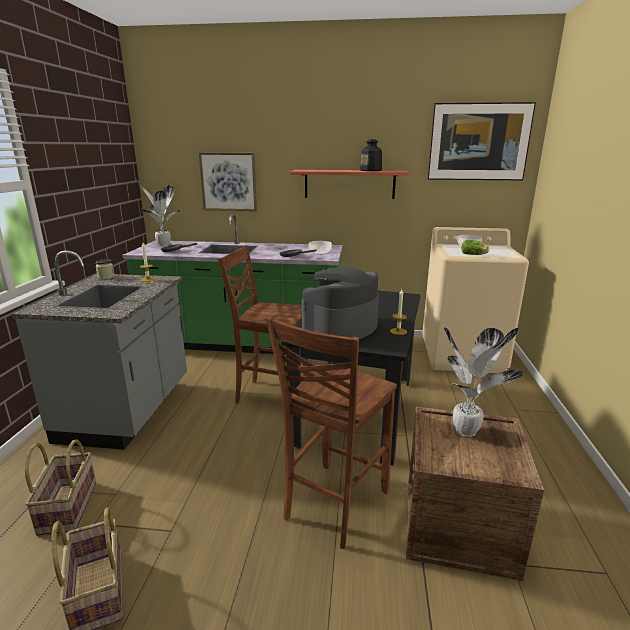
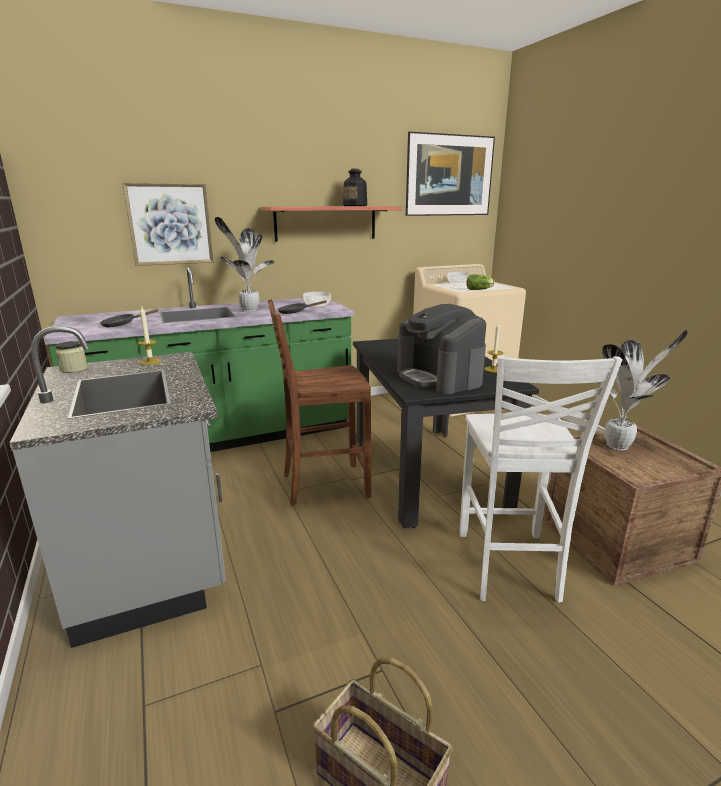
camera: 30 degrees left, 0 degrees up
(67, 507) = (209, 713): basket -> none
(162, 245) = (85, 320): potted plant -> potted plant (248, 310)
(333, 505) = (508, 567): brown chair -> white chair
(340, 328) = (439, 377): coffee machine -> coffee machine turned 45 degrees counterclockwise

